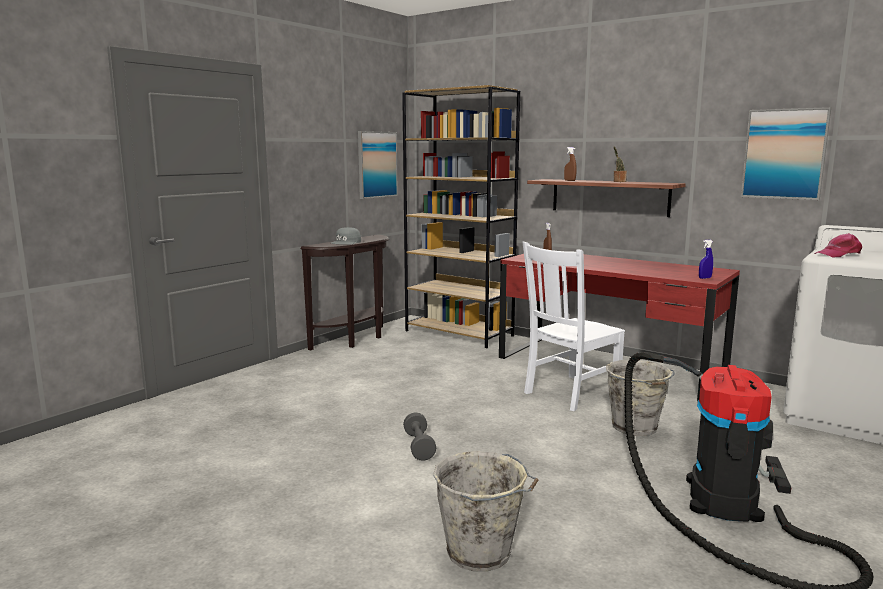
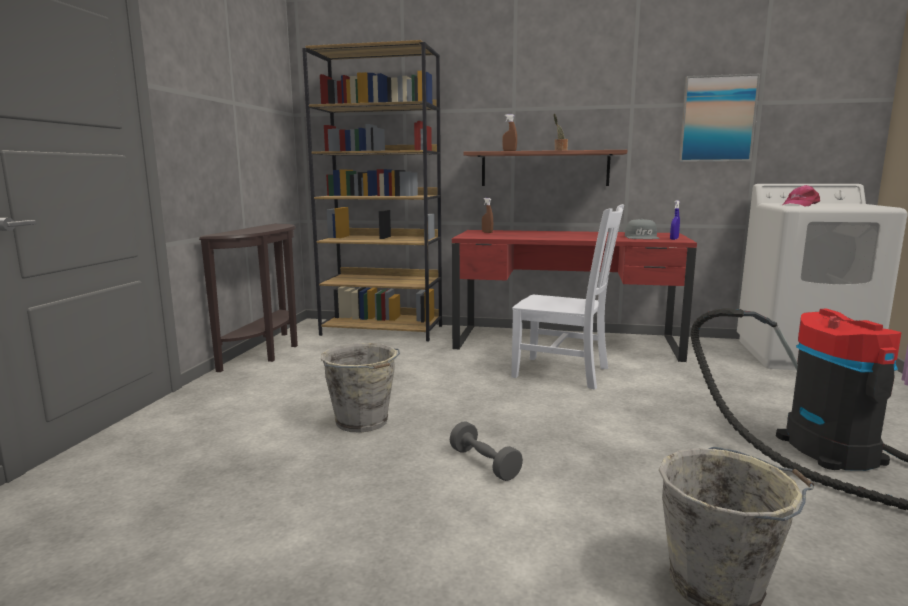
camera: 25 degrees left, 0 degrees up
(346, 242) = (254, 230): grey cap -> grey cap (642, 237)
(377, 164) = (267, 138): picture -> none
(570, 393) = (564, 373): white chair -> white chair turned 90 degrees counterclockwise
(635, 427) = (665, 396): grey bucket -> grey bucket (363, 422)

